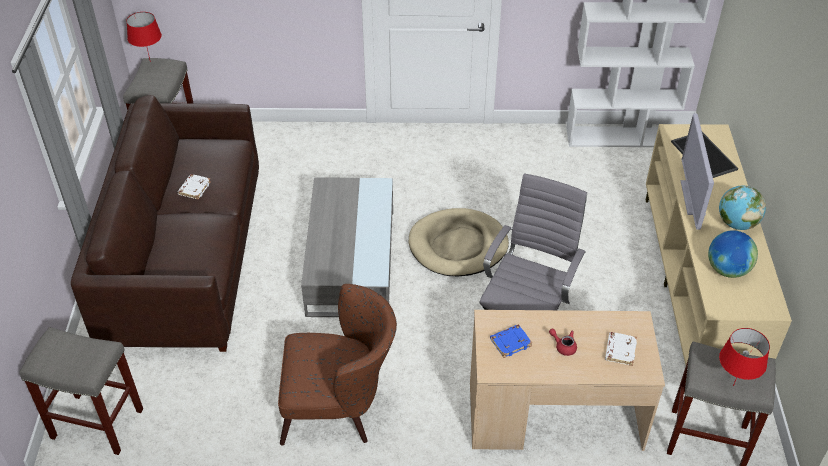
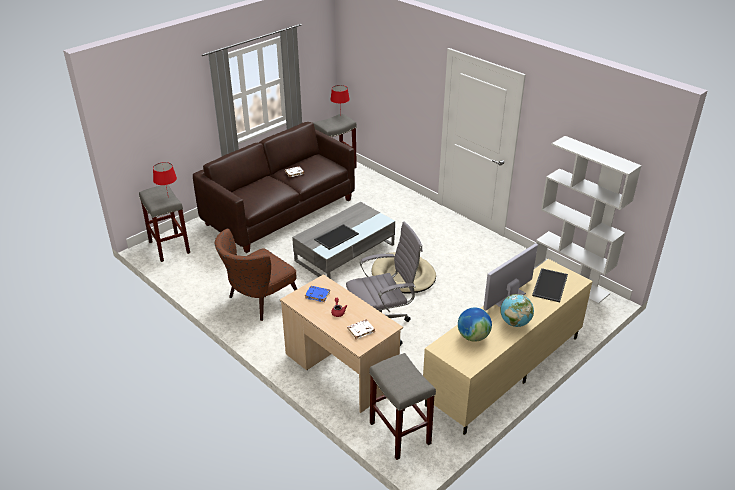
camera: 45 degrees right, 10 degrees down
(339, 406) = (258, 301): brown armchair -> brown armchair turned 90 degrees clockwise
(355, 246) = (336, 236): none -> tray
(733, 385) = (392, 381): red table lamp -> red table lamp (168, 197)

